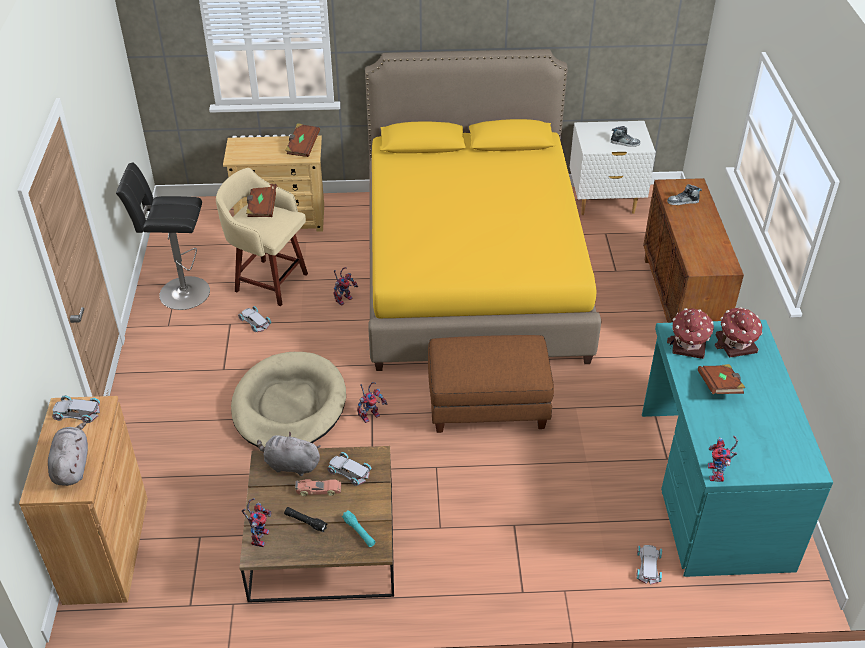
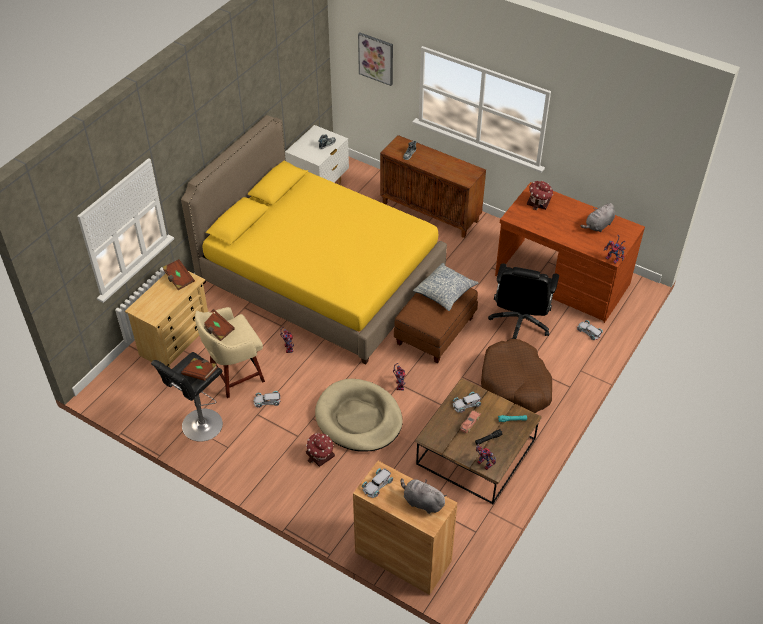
camera: 55 degrees left, 5 degrees up
(290, 465) = (441, 427): grey plush toy -> grey plush toy (598, 226)
(471, 529) = (515, 385): none -> brown dog bed
(513, 358) = (445, 292): none -> pillow
(587, 480) = (520, 322): none -> black office chair
(688, 346) = (525, 218): toy house -> toy house (320, 455)
(712, 488) = (562, 280): turquoise desk -> brown desk
(720, 386) = (561, 224): brown book -> brown book (200, 373)
(731, 57) = (376, 58): none -> picture

